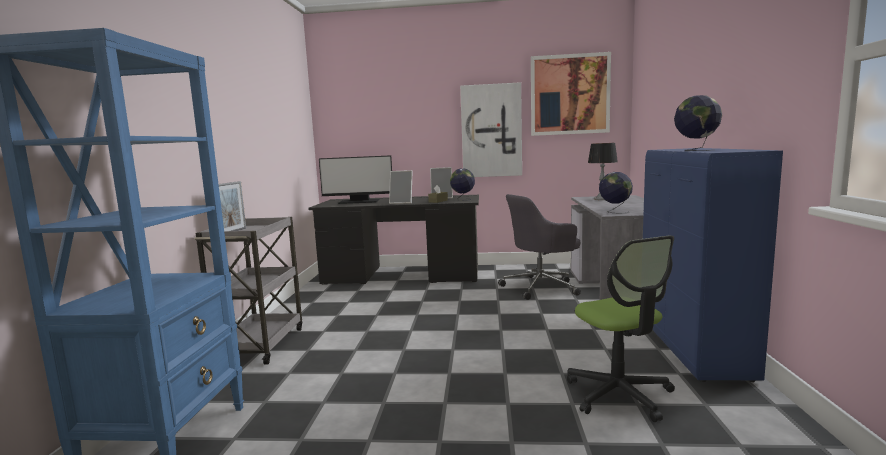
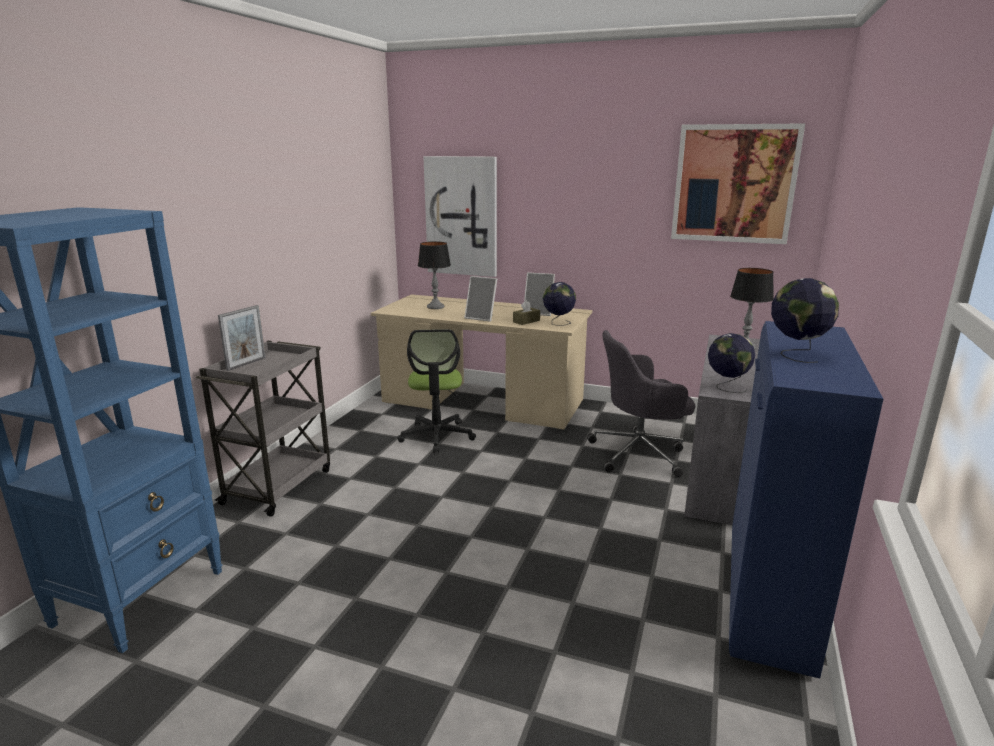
camera: 15 degrees right, 10 degrees up
(359, 201) = (435, 307): monitor -> table lamp
(402, 275) = (483, 402): black desk -> beige desk
(491, 131) = (616, 226): picture -> picture (461, 216)
(619, 394) = (619, 652): office chair -> office chair (437, 436)

